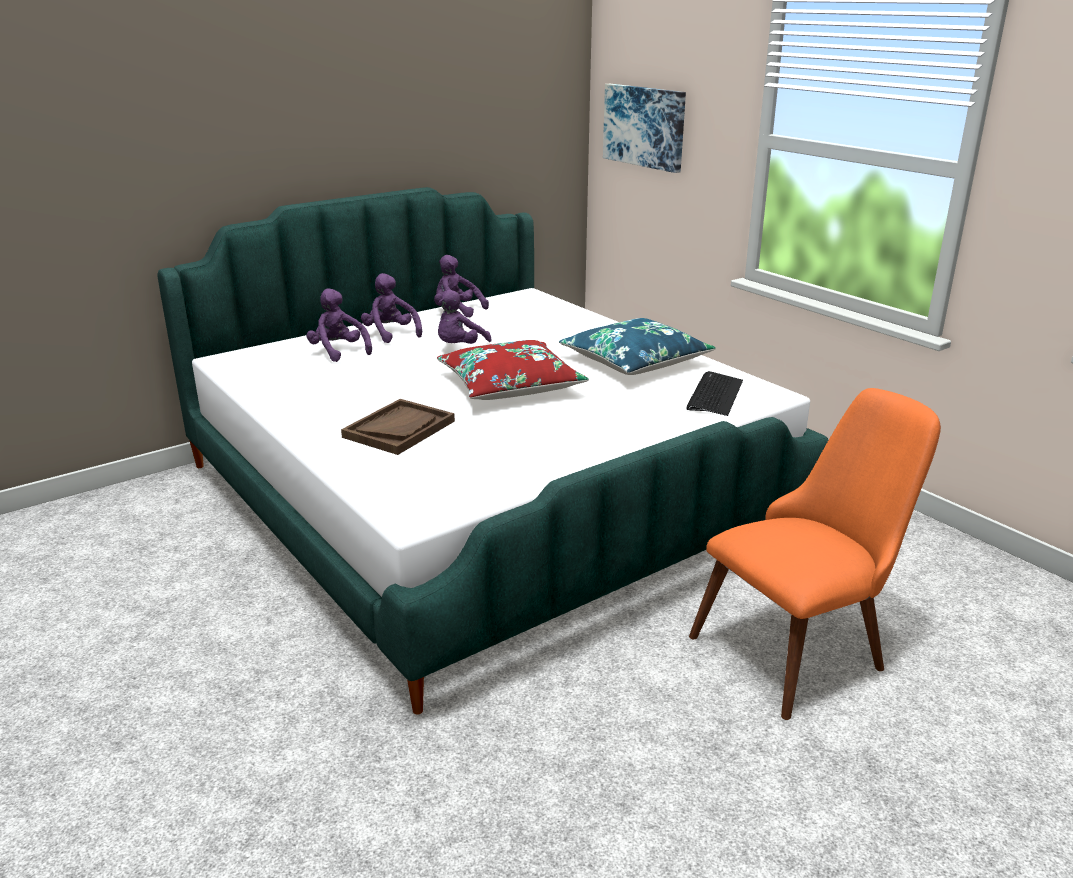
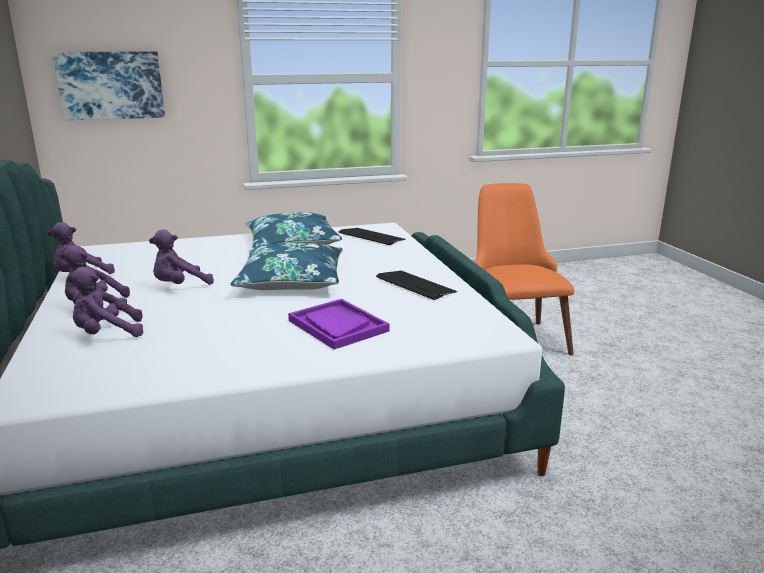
camera: 70 degrees left, 5 degrees down
(399, 429) = (337, 326): brown tray -> purple tray
(459, 347) = (180, 286): purple plush toy -> purple plush toy turned 90 degrees clockwise
(510, 386) = (291, 281): red pillow -> blue pillow
(546, 448) = (415, 285): none -> keyboard

